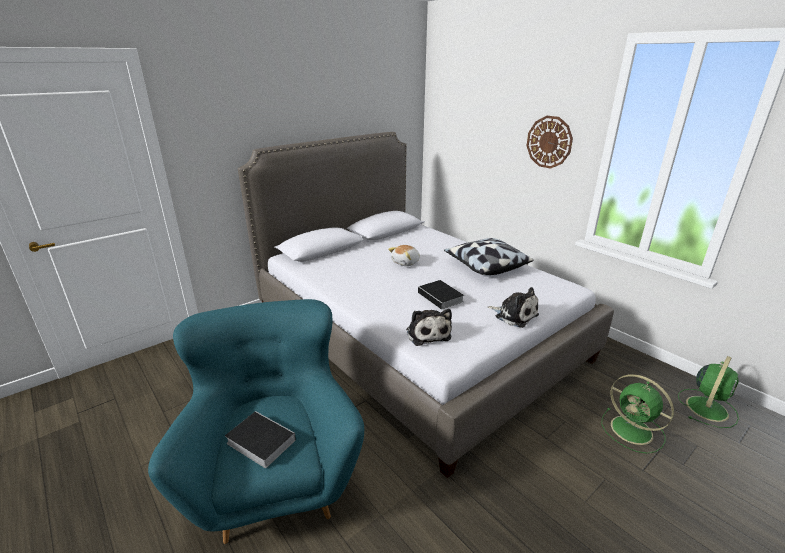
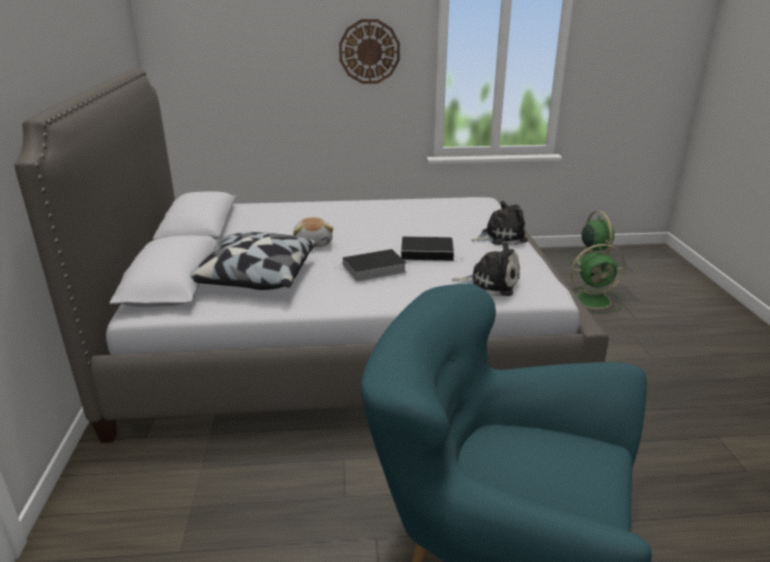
camera: 55 degrees left, 0 degrees up
(259, 441) = (556, 476): book -> book (372, 269)
(485, 266) = (388, 213): pillow -> pillow (255, 278)

